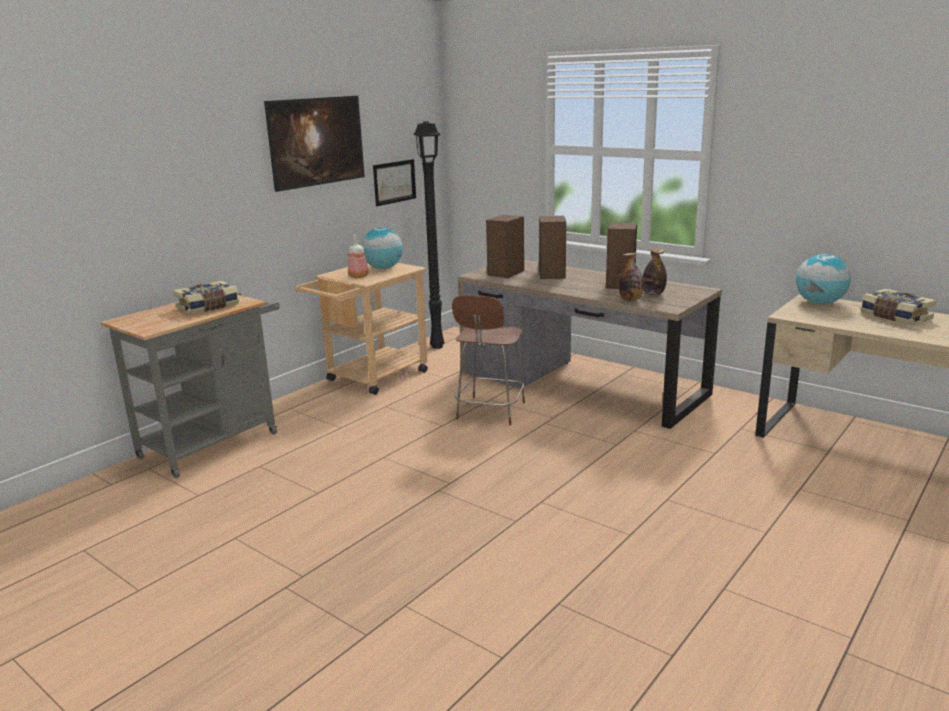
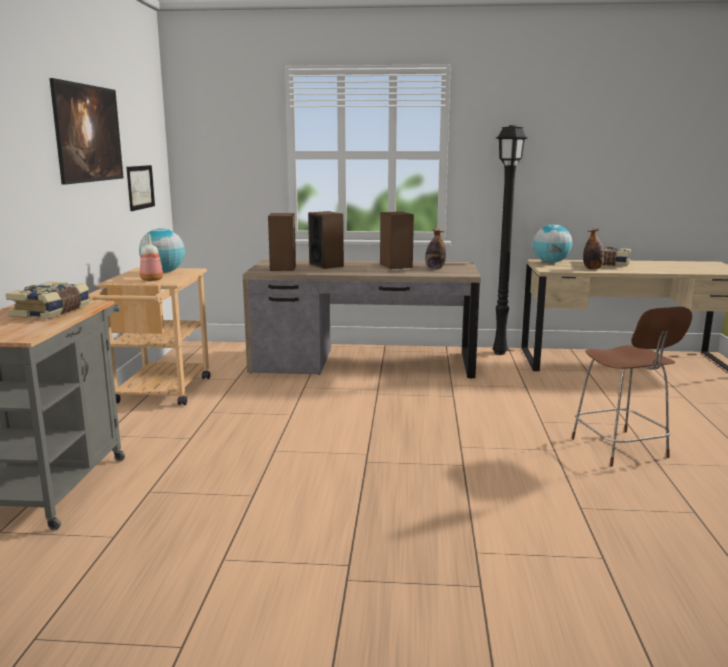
camera: 35 degrees left, 5 degrees down
(436, 347) = (189, 358): black floor lamp -> black floor lamp (500, 353)
(490, 412) = (319, 396): brown stool -> brown stool (621, 449)
(630, 300) = (427, 273): bottle -> bottle (593, 269)

